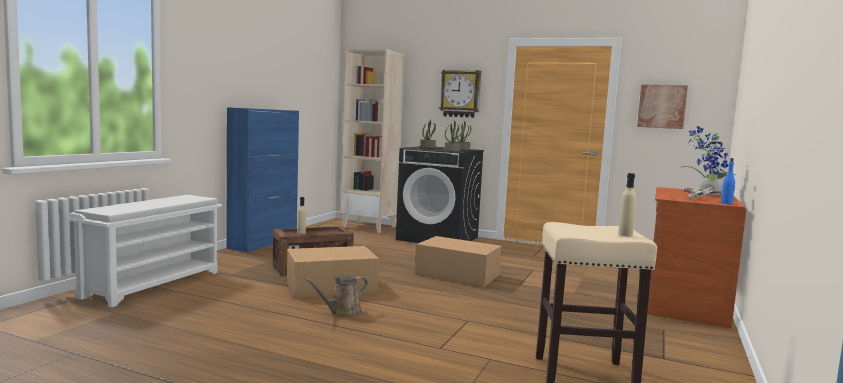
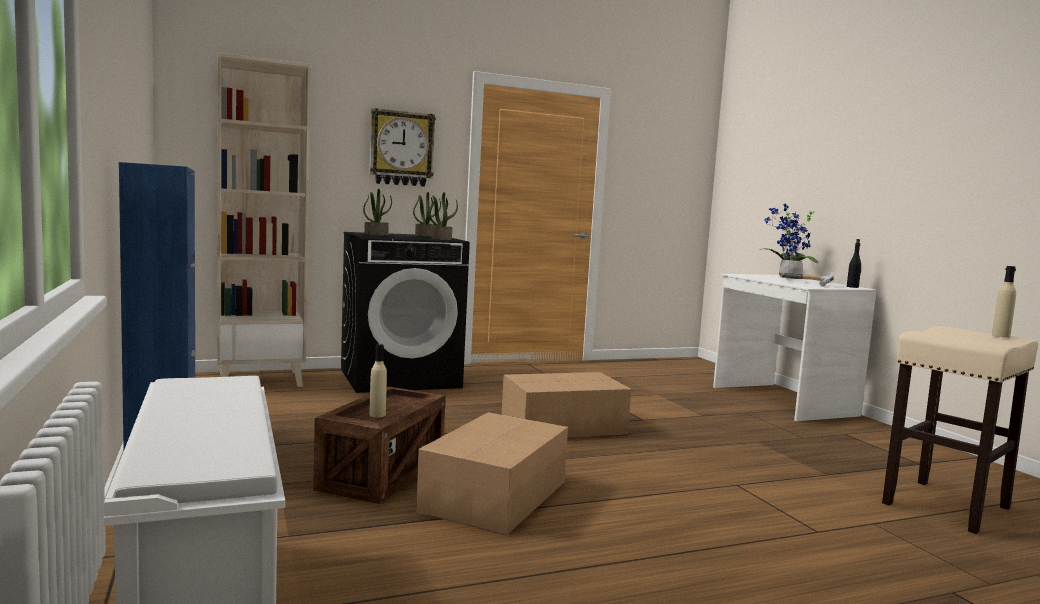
camera: 45 degrees left, 0 degrees up
(342, 312) = (620, 530): brown watering can -> none
(661, 106) = (651, 176): picture -> none
(683, 303) = (781, 401): brown desk -> white desk
(726, 203) = (852, 287): blue bottle -> black bottle

